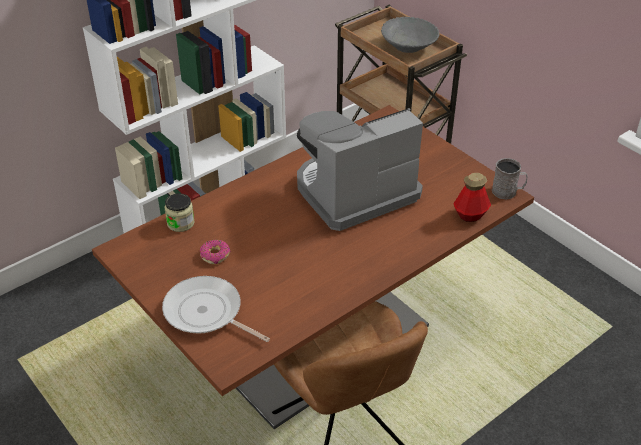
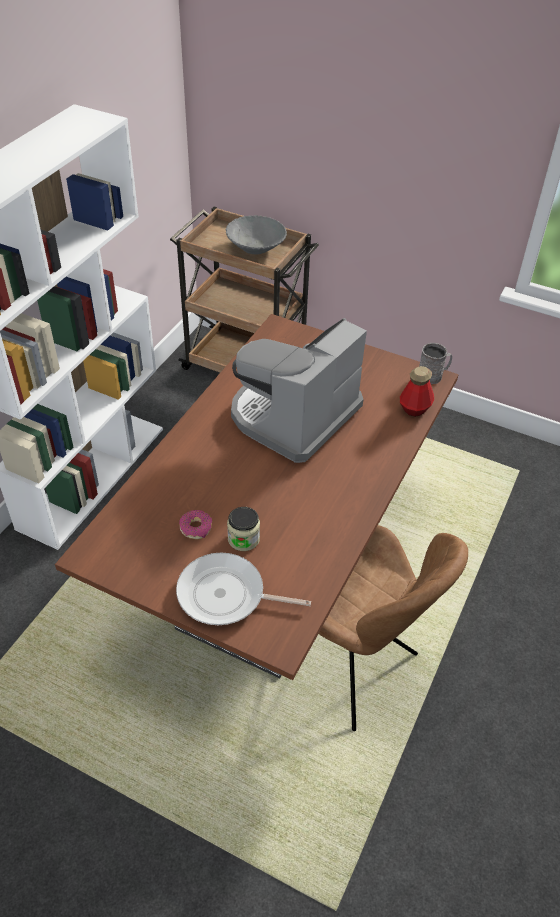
camera: 25 degrees left, 5 degrees up
(180, 223) = (137, 503): jar -> jar (243, 539)

